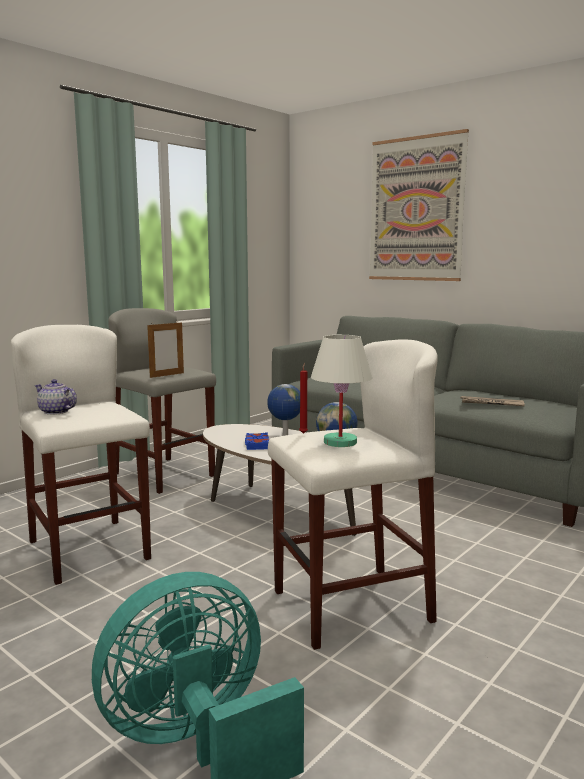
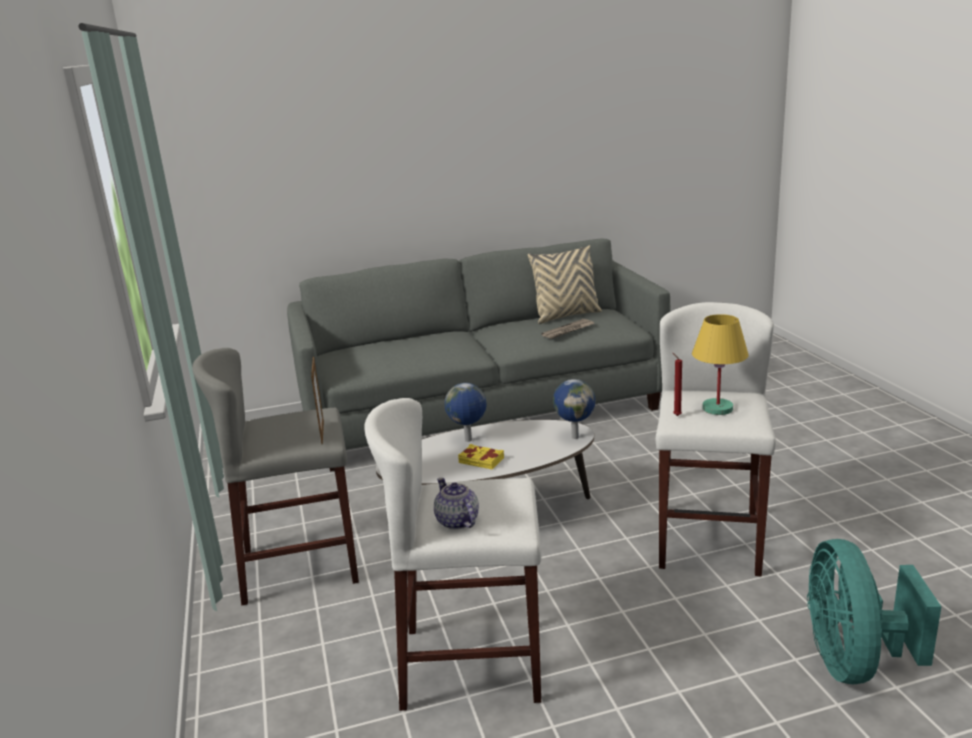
camera: 55 degrees left, 10 degrees up
(56, 412) = (457, 522): teapot -> teapot turned 90 degrees clockwise
(257, 445) = (481, 461): blue book -> yellow book
(339, 442) = (717, 409): white table lamp -> yellow table lamp
(416, 209) = (360, 133): picture -> none
(527, 399) = (566, 316): none -> beige pillow

